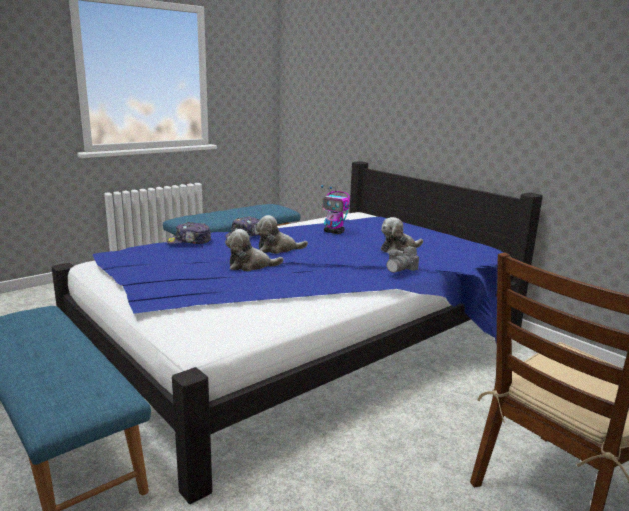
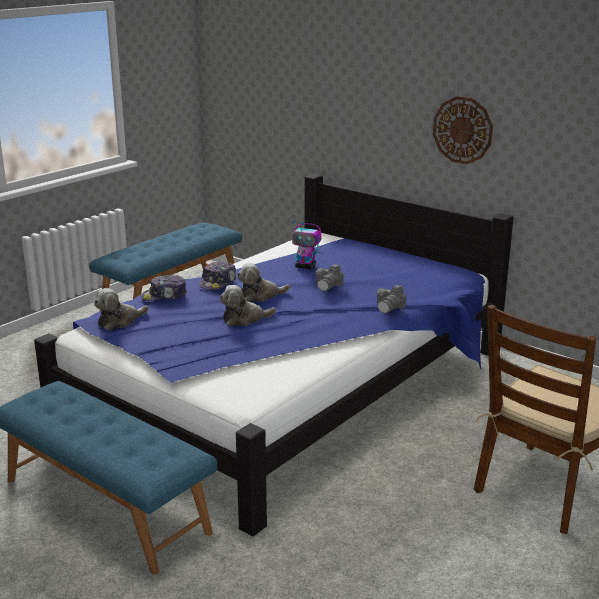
camera: 10 degrees left, 5 degrees up
(347, 246) = (328, 286): none -> camera
(399, 249) = (380, 283): plush toy -> plush toy (119, 321)
(496, 111) = (462, 130): none -> wall clock

